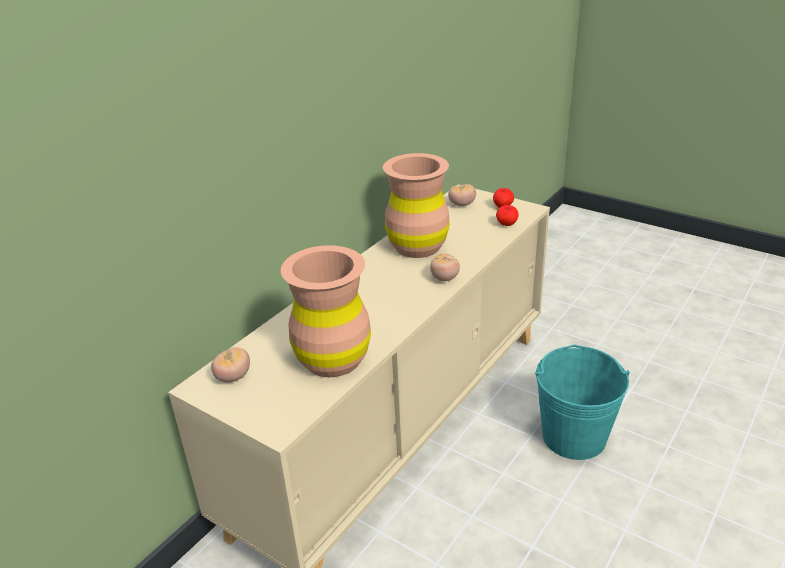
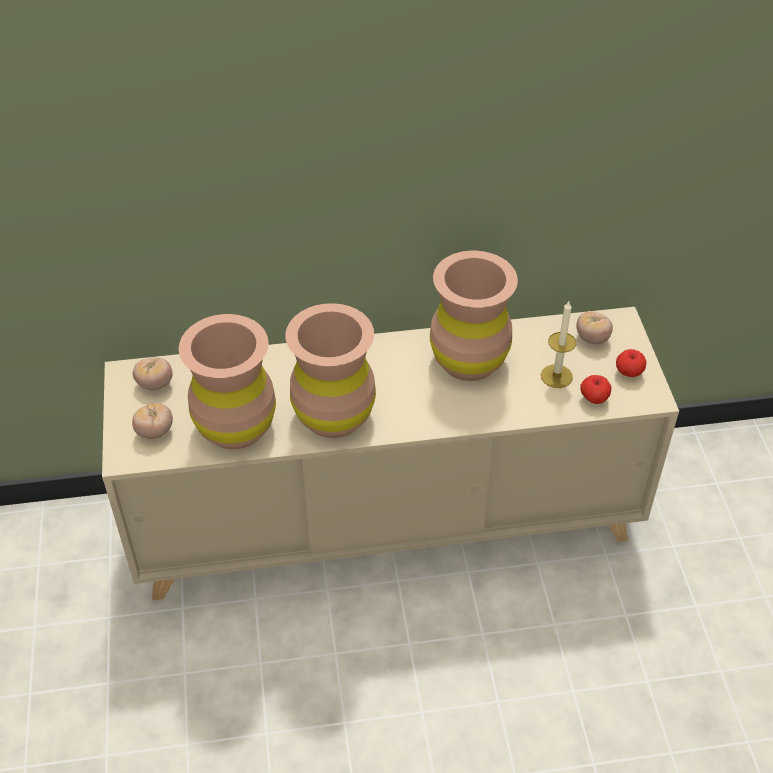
camera: 45 degrees right, 15 degrees up
(386, 314) = (334, 415): none -> brown vase
(444, 278) = (434, 417): tomato -> tomato (155, 431)
(473, 227) = (556, 376): none -> candle
(574, 436) = (519, 671): turquoise bucket -> none

